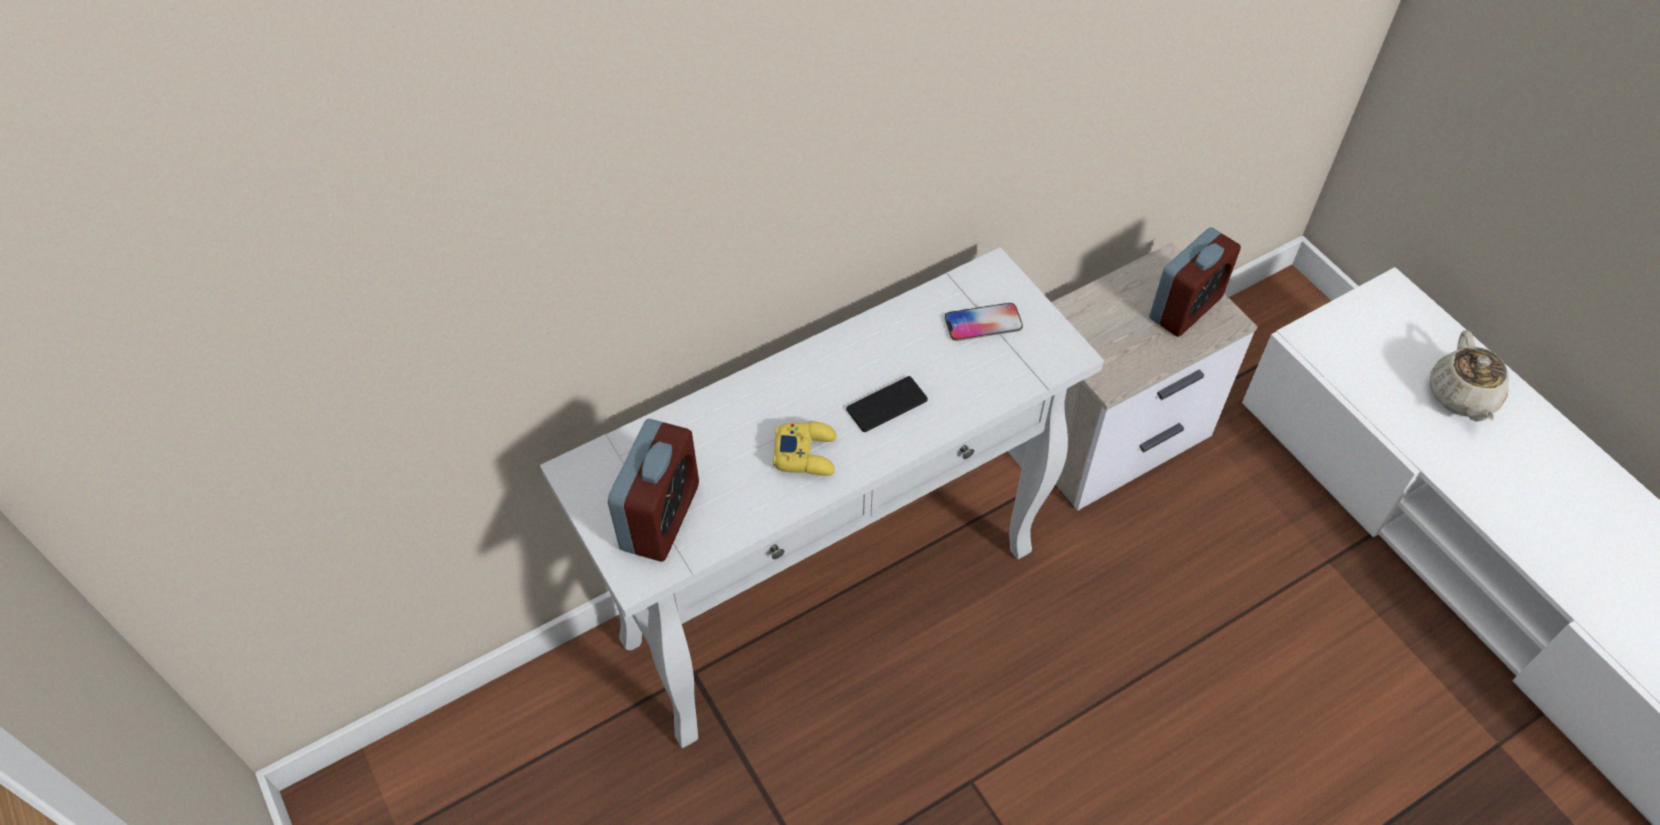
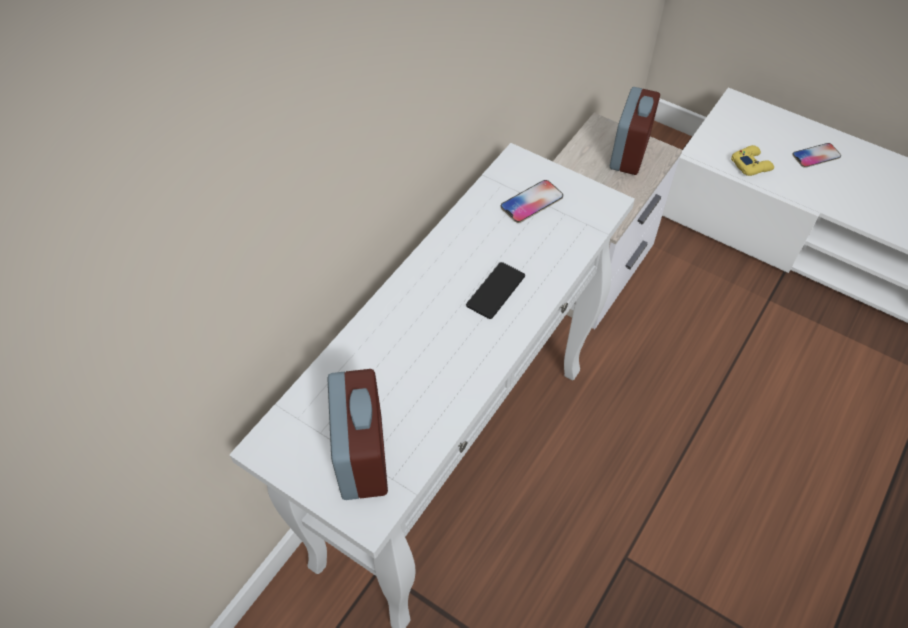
camera: 25 degrees left, 0 degrees up
(806, 453) = (454, 354): yellow game controller -> yellow game controller (751, 164)
(1461, 397) = (816, 156): beige teapot -> phone

